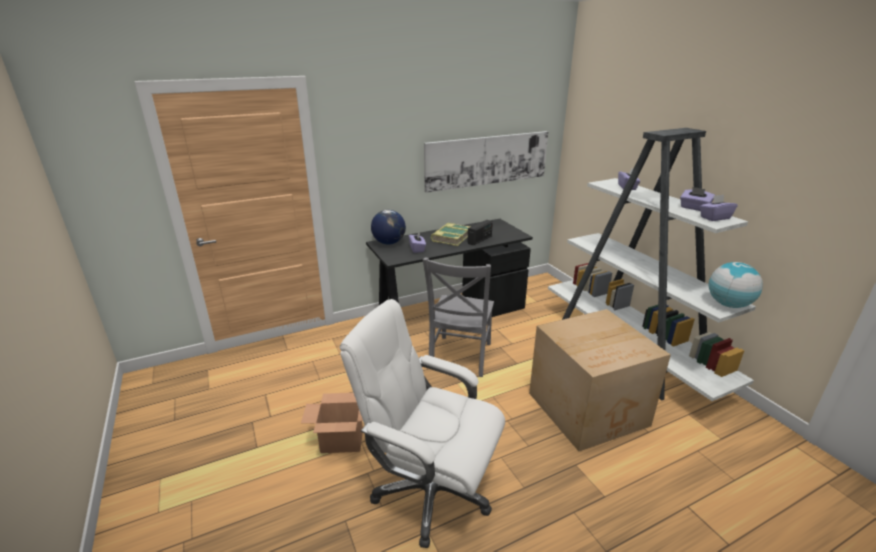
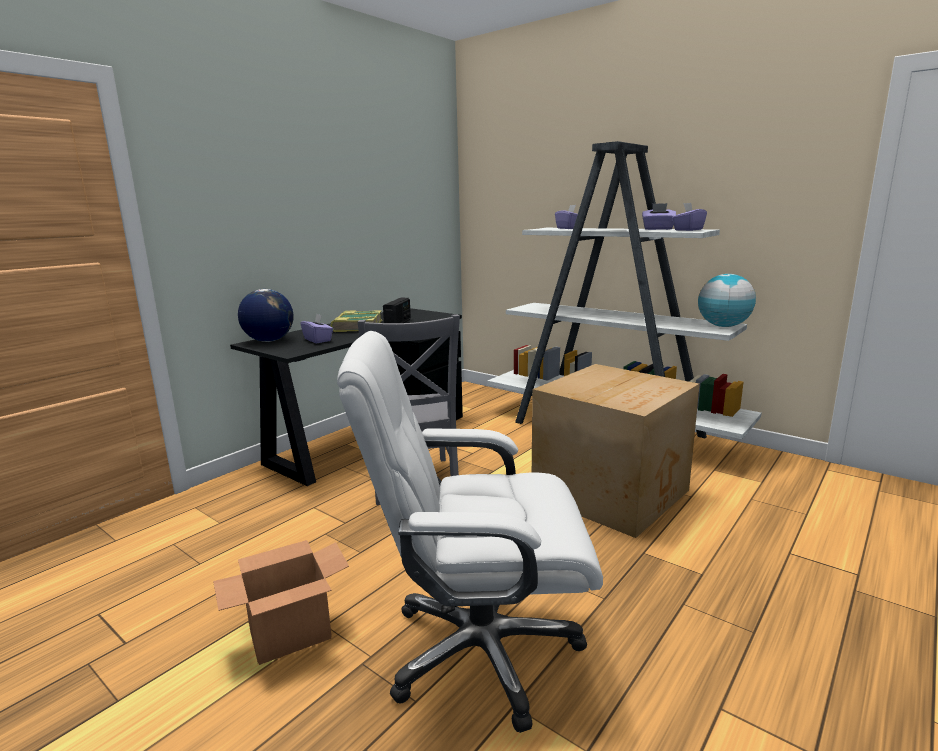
camera: 25 degrees left, 10 degrees down
(487, 160) = (381, 226): picture -> none

